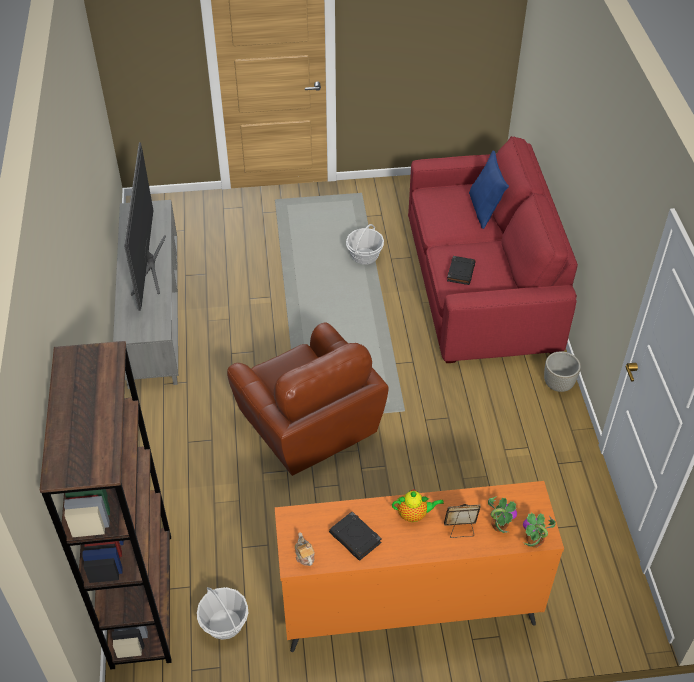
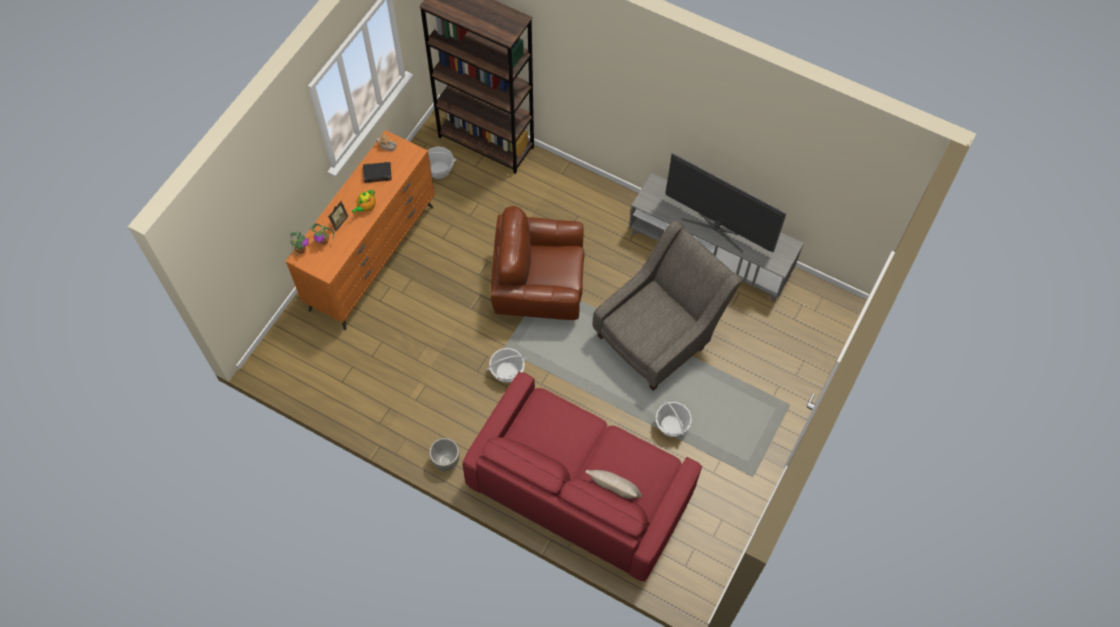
camera: 125 degrees right, 15 degrees up
(281, 306) = (659, 335): none -> grey armchair
(426, 393) = (507, 372): none -> basket
(460, 272) = (558, 419): black book -> none
(484, 210) = (613, 491): blue pillow -> beige pillow

